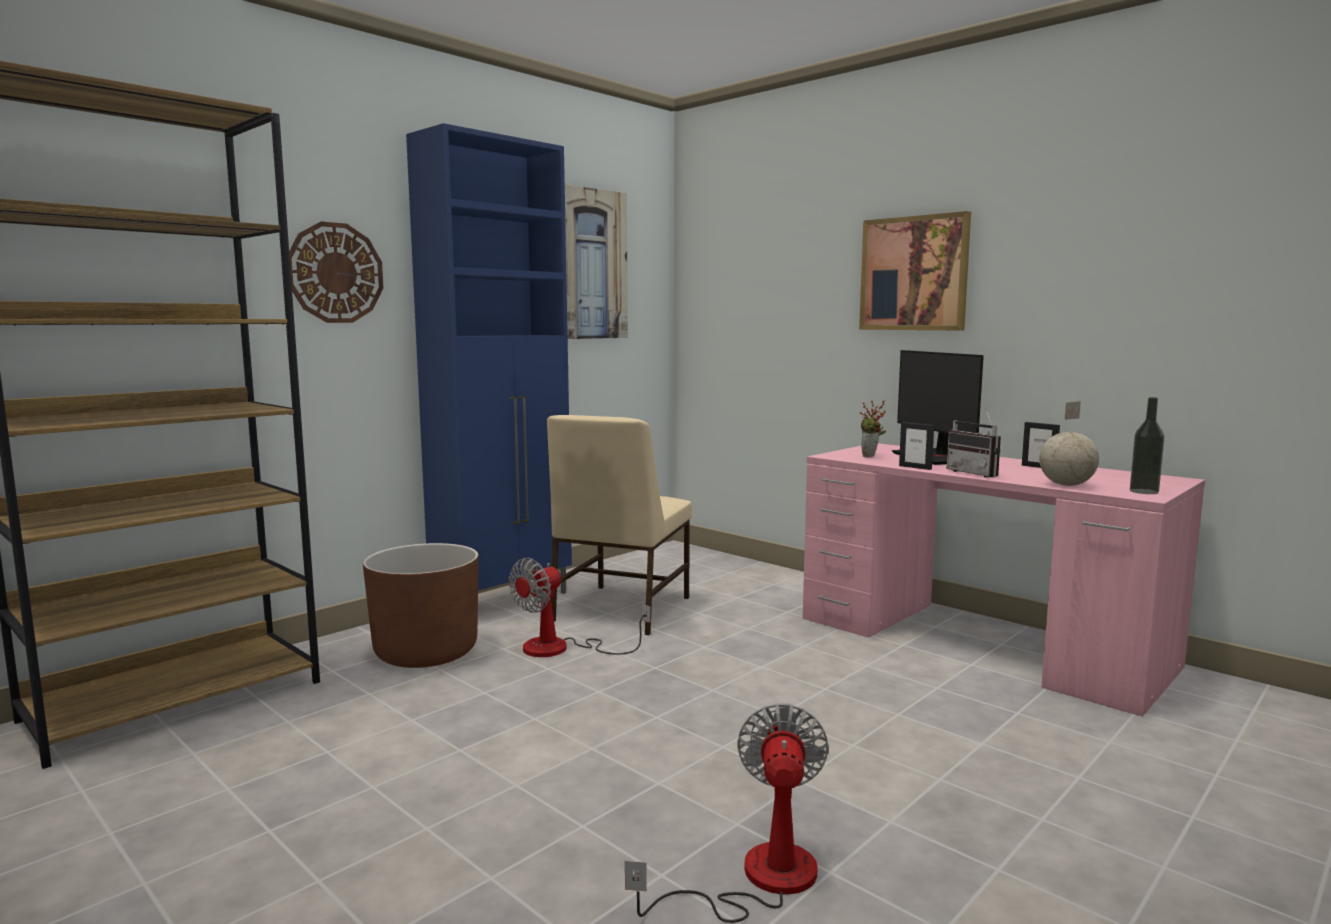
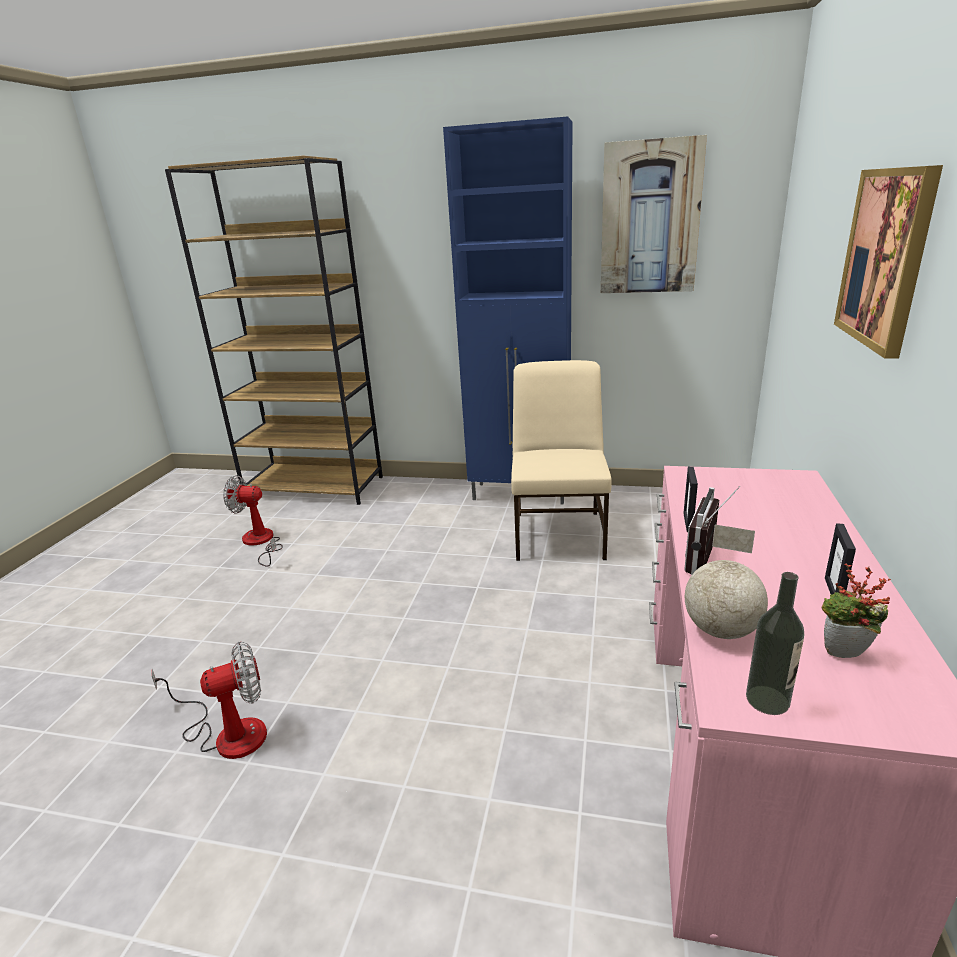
camera: 60 degrees right, 15 degrees up
(335, 273) = (412, 247): wall clock -> none
(426, 652) = (420, 510): brown planter -> none
(562, 648) = (470, 544): fan -> fan (260, 542)
(620, 610) = (559, 534): beige chair -> beige chair turned 105 degrees clockwise
(870, 456) = (715, 489): potted plant -> potted plant (844, 656)
(936, 457) = (778, 520): monitor -> none

